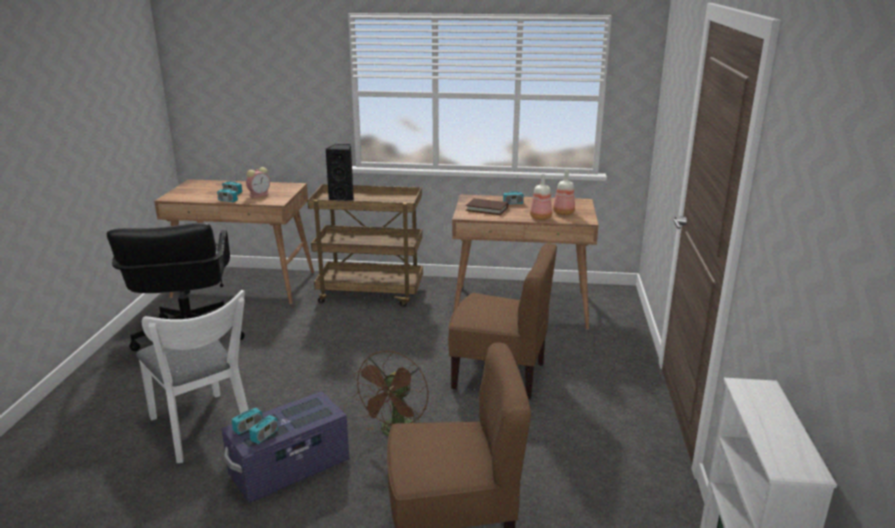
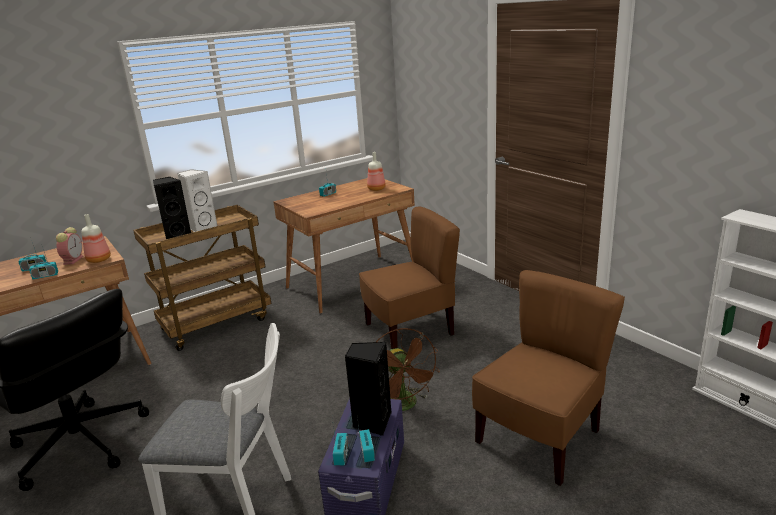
camera: 40 degrees left, 0 degrees up
(301, 418) = (372, 422): none -> black speaker
(372, 200) = (202, 228): none -> white speaker
(487, 209) = (317, 203): brown book -> none
(541, 218) = (369, 196): bottle -> bottle (100, 260)

